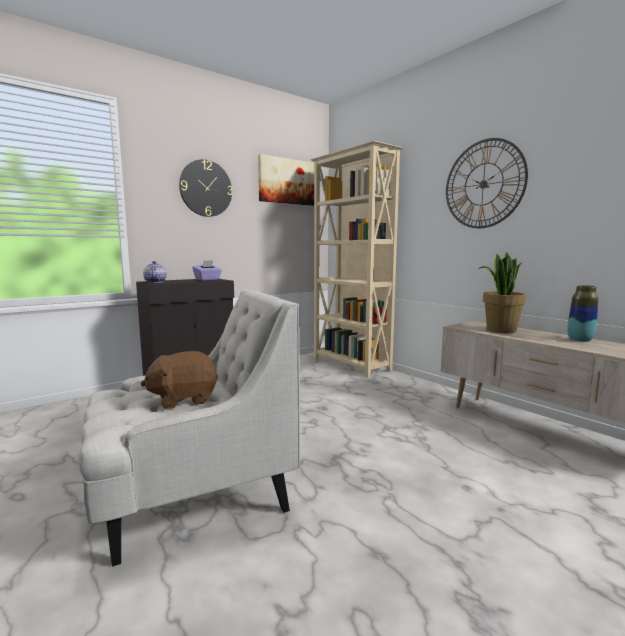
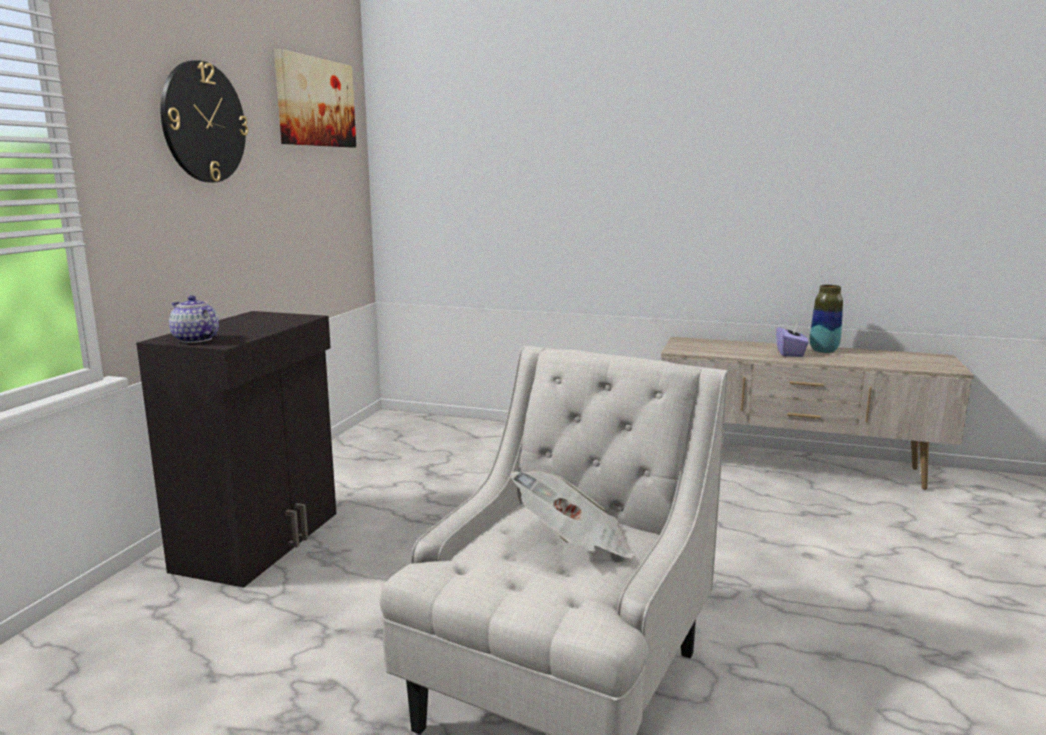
camera: 35 degrees left, 5 degrees up
(183, 399) = (573, 544): brown plush toy -> newspaper
(207, 279) = (271, 319): purple tissue box -> purple tissue box (790, 353)
(351, 365) = (462, 429): beige bookcase -> none
(483, 184) = (679, 142): wall clock -> none
(500, 330) = (731, 348): potted plant -> none

